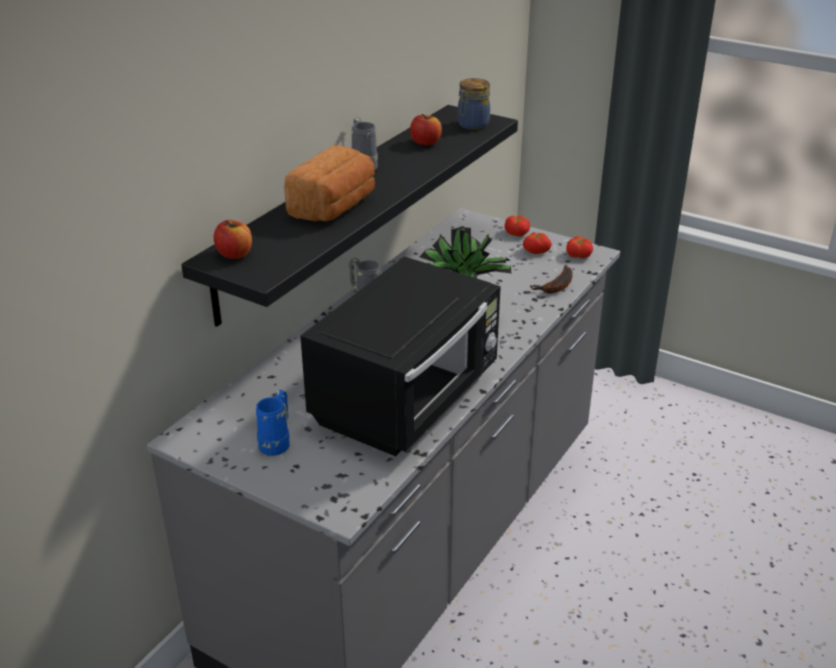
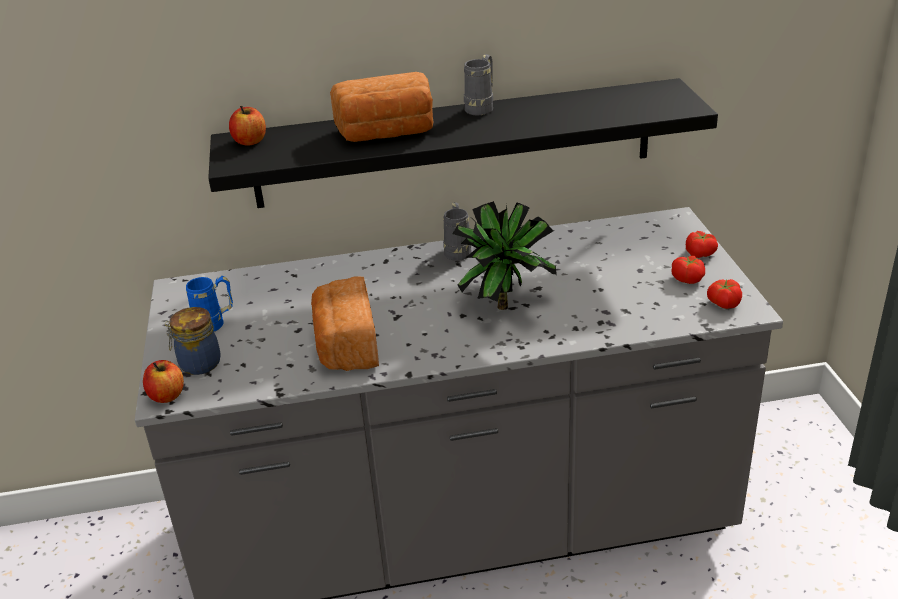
camera: 50 degrees right, 0 degrees up
(408, 399) = (346, 346): black microwave -> bread
(425, 143) = (576, 106): apple -> apple (167, 395)
(472, 125) = (657, 104): jar -> jar (198, 364)
(556, 286) = (644, 322): banana -> none

